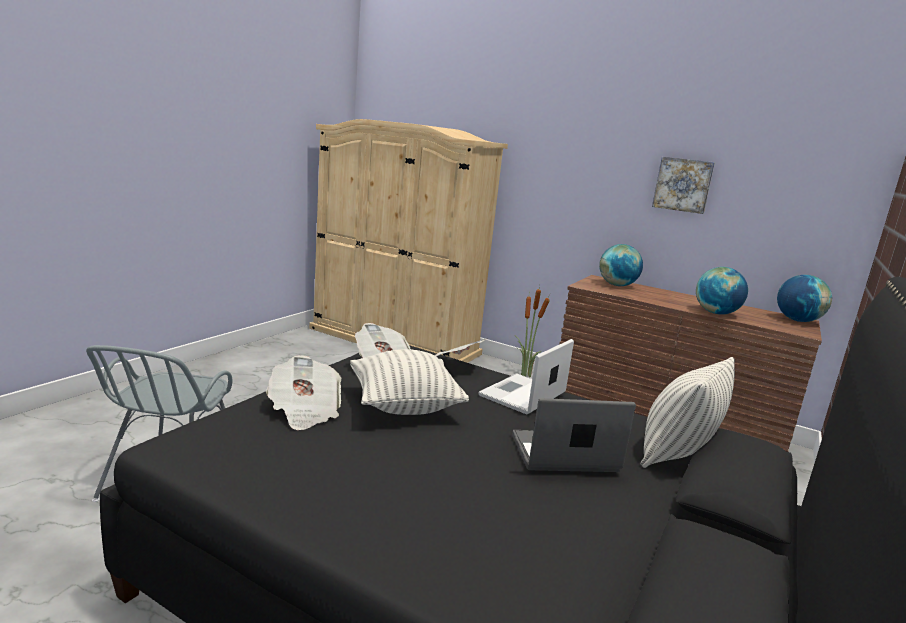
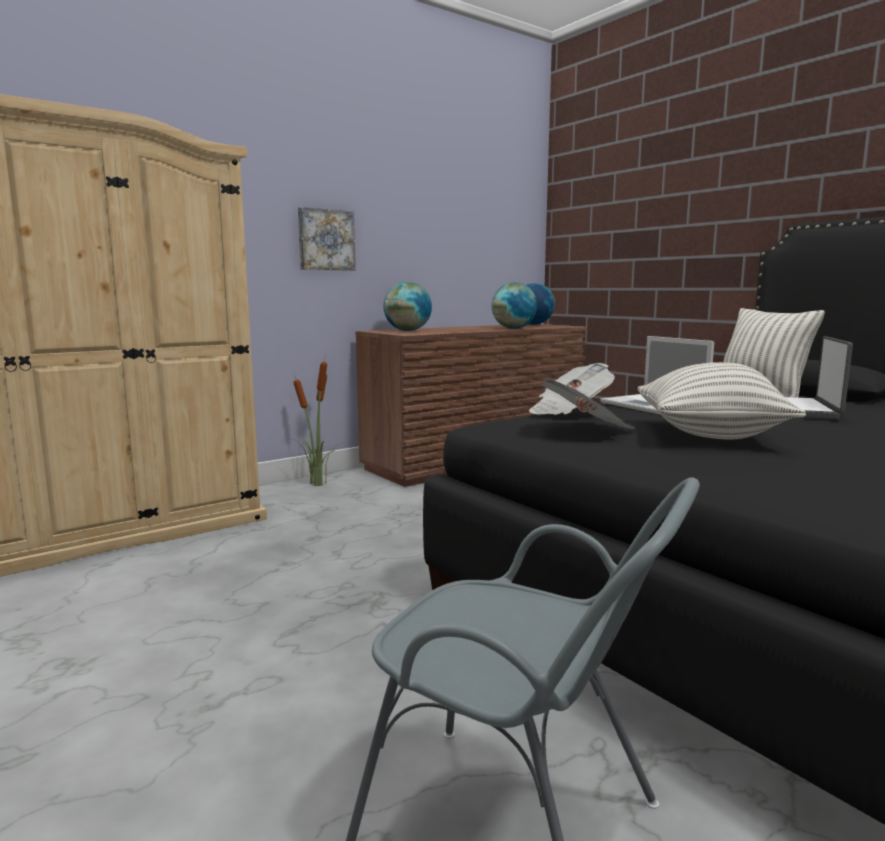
camera: 65 degrees left, 5 degrees down
(304, 411) = (755, 471): newspaper -> none
(683, 185) = (418, 213): picture -> picture (325, 240)

